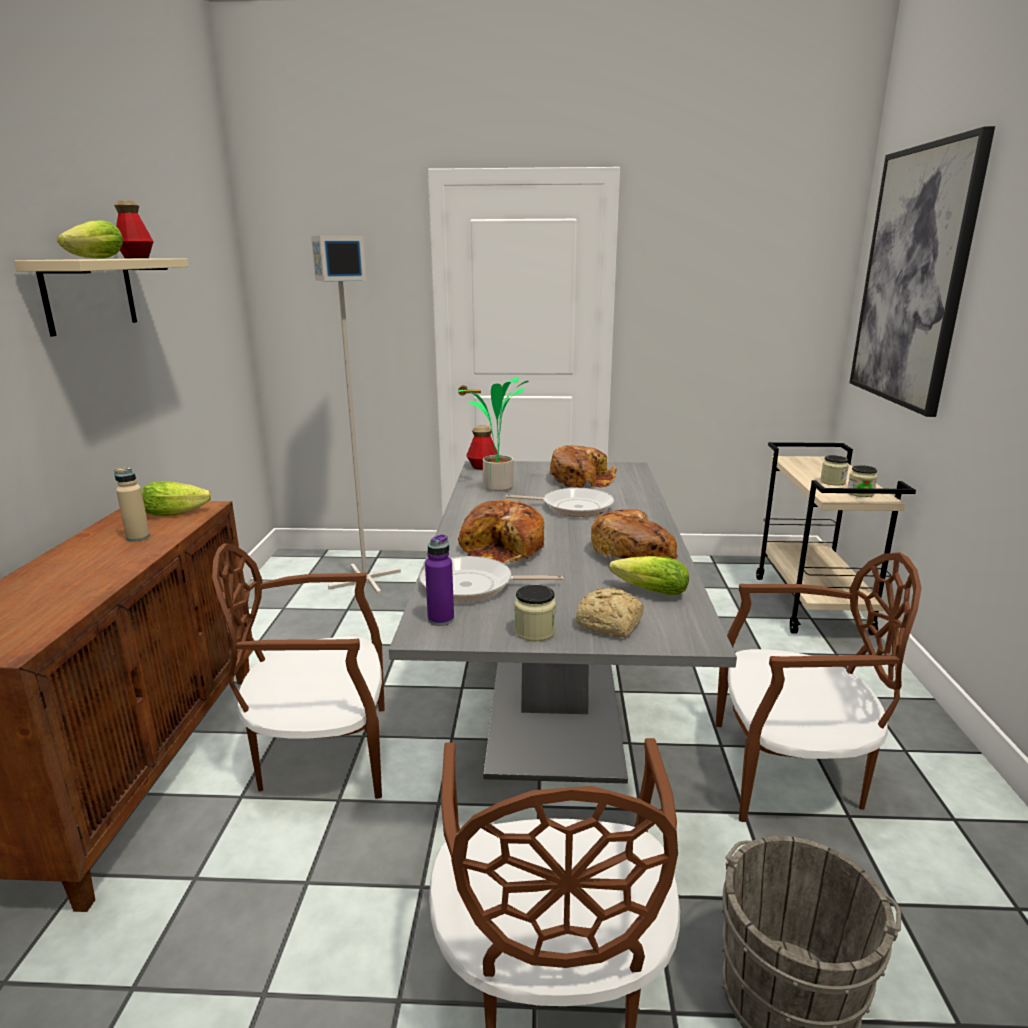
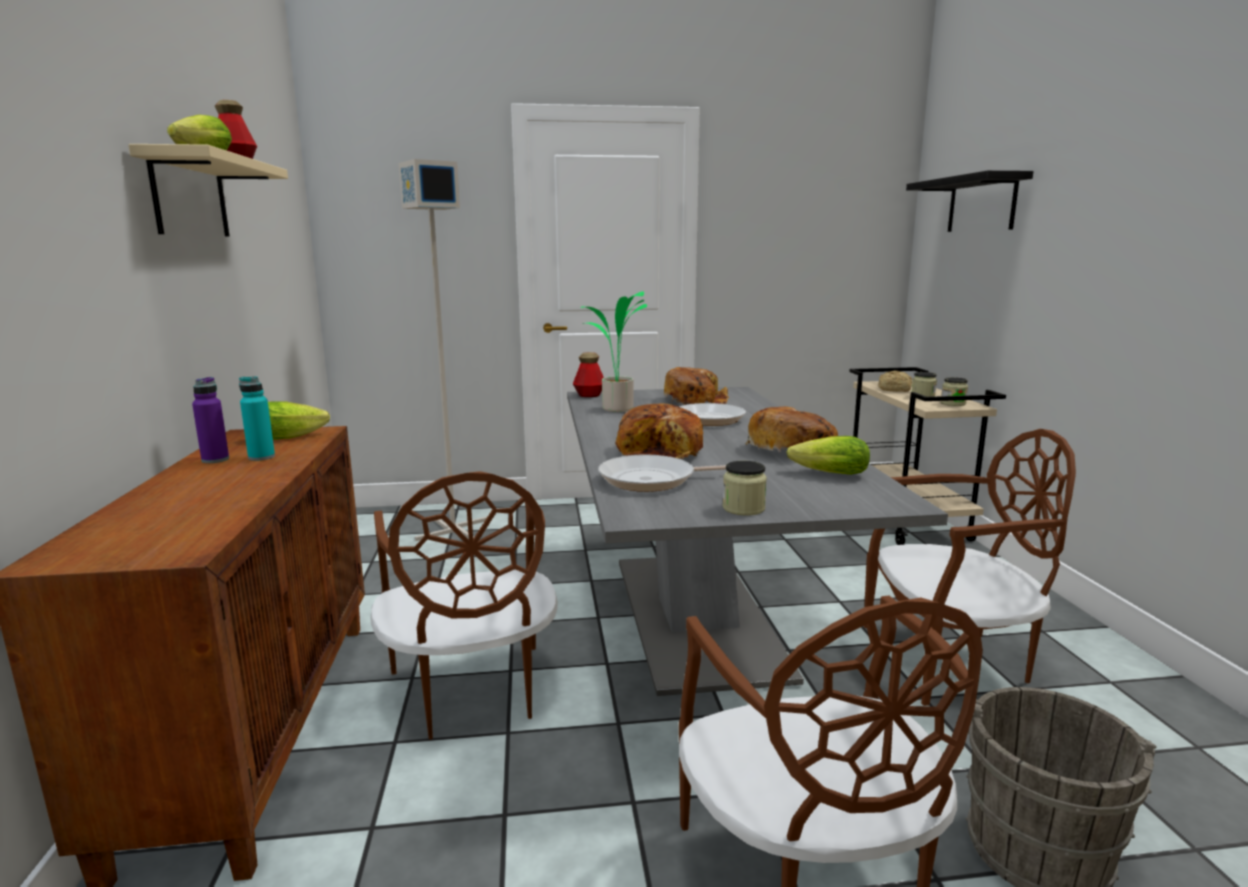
camera: 10 degrees left, 5 degrees down
(138, 537) = (261, 457): beige bottle -> turquoise bottle
(322, 754) = (472, 692): brown chair -> brown chair turned 90 degrees counterclockwise
(441, 619) = (641, 506): purple bottle -> purple bottle (215, 460)
(610, 625) = (812, 499): bread -> bread (895, 389)
(913, 277) = (981, 204): picture -> black shelf

